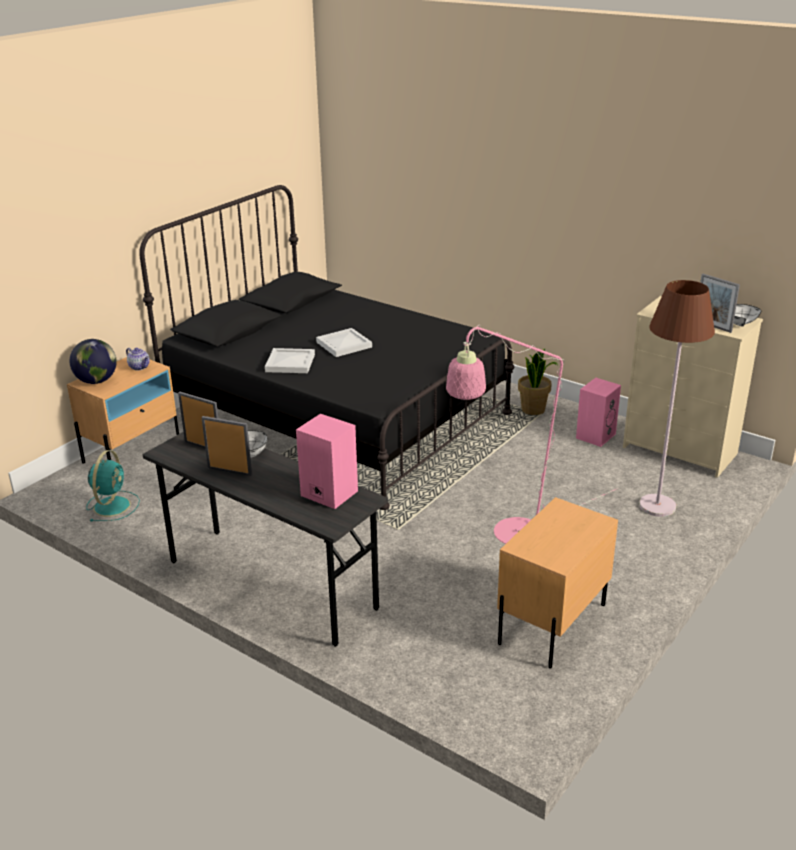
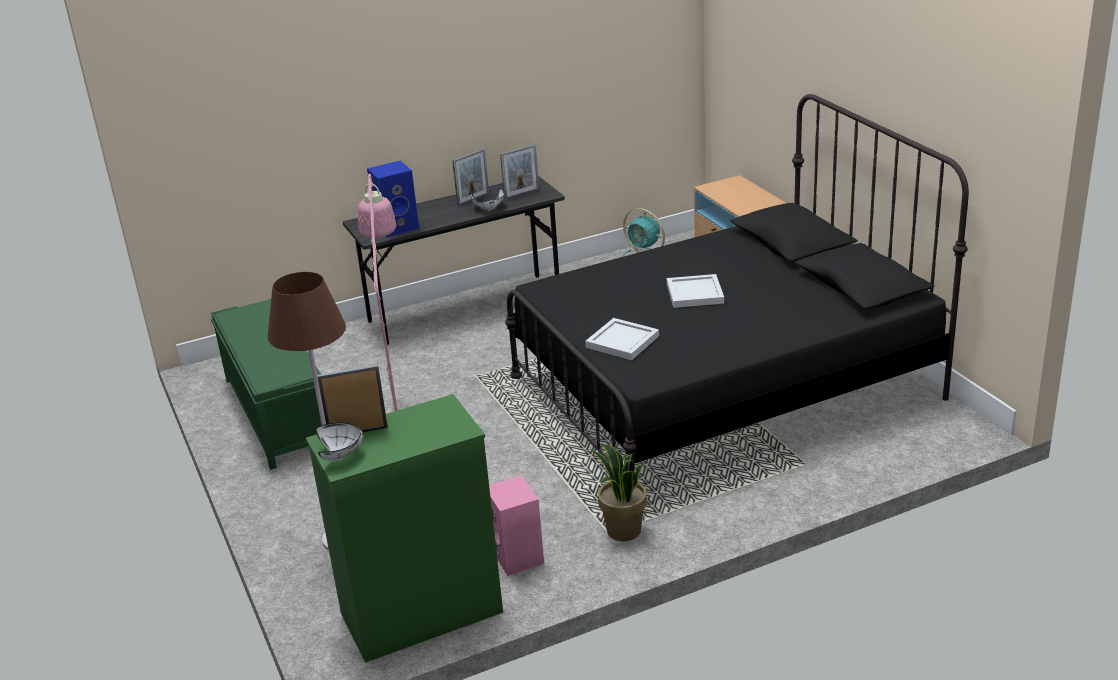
camera: 120 degrees right, 0 degrees up
(97, 381) = (733, 185): globe -> none
(140, 367) = (749, 203): teapot -> none
(289, 362) = (675, 260): white tray -> white tray (623, 341)
(327, 493) = (397, 226): pink speaker -> blue speaker
(552, 624) = (277, 413): beige nightstand -> green bench
(680, 450) = (420, 613): beige dresser -> green dresser

